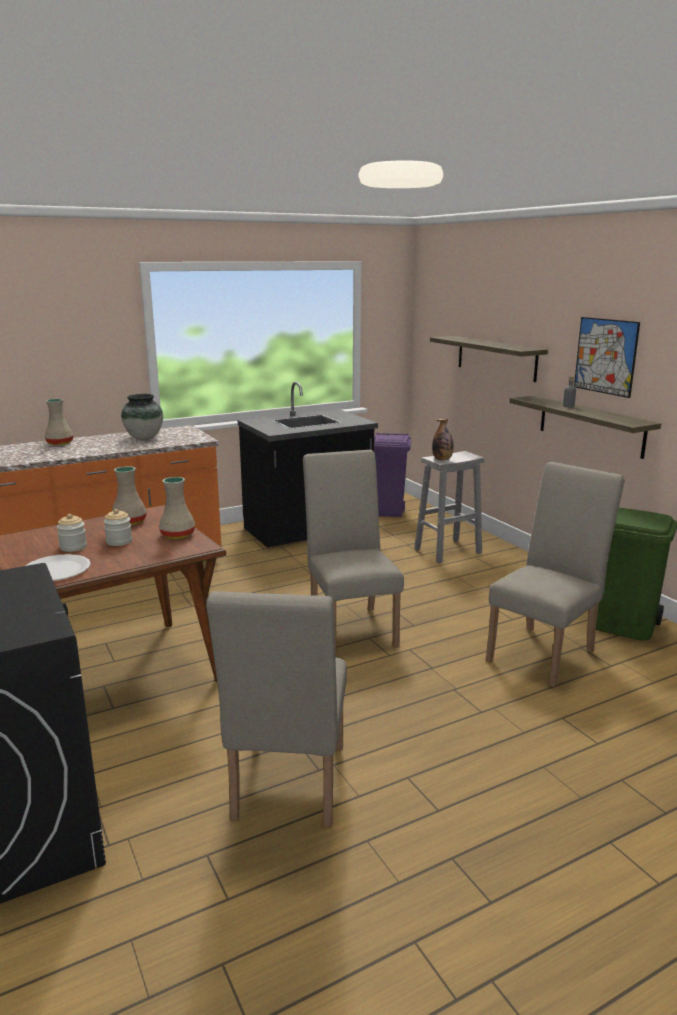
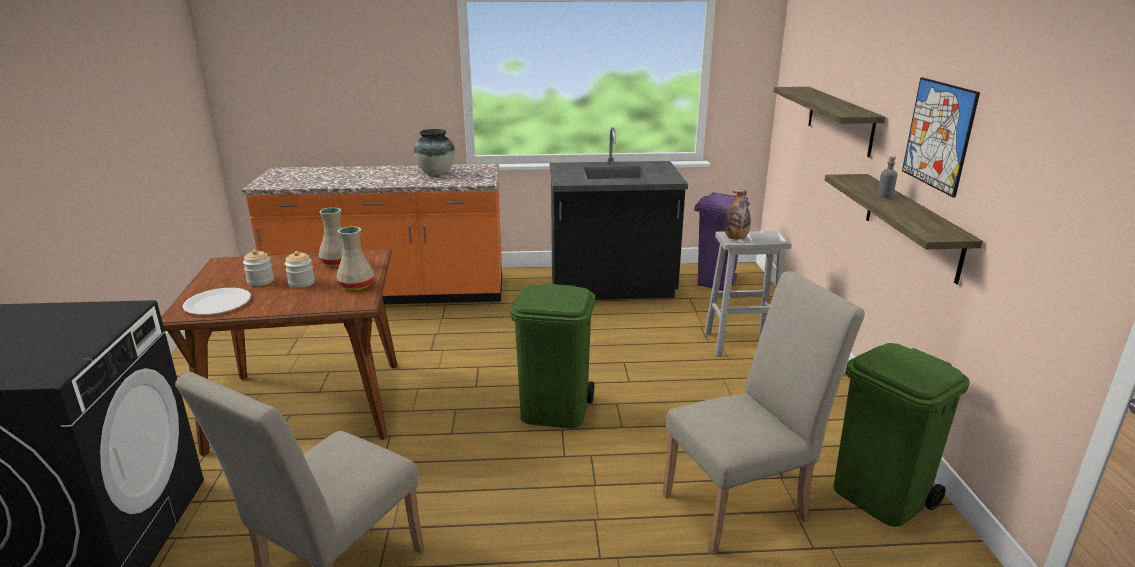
camera: 25 degrees right, 5 degrees up
(60, 443) = (361, 170): beige vase -> none
(351, 627) = (555, 411): beige chair -> green trash can

